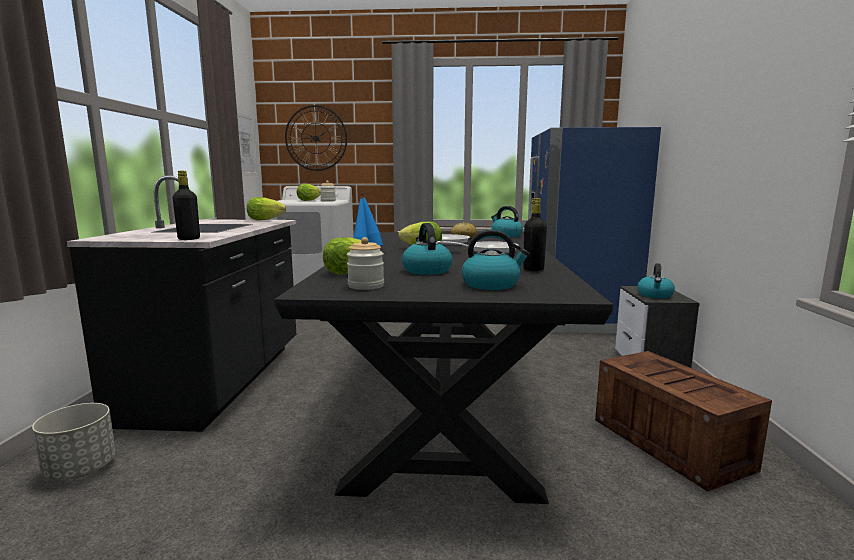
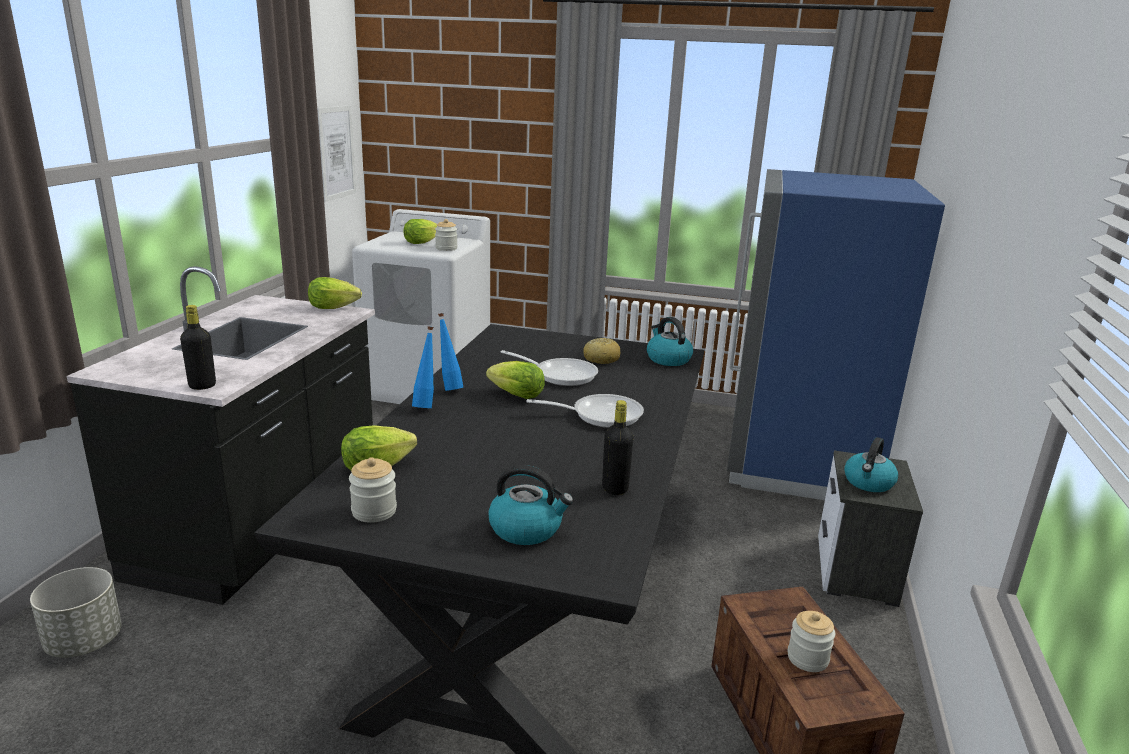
camera: 10 degrees right, 10 degrees up
(316, 138) = (442, 140): wall clock -> none
(426, 270) = (474, 473): kettle -> none
(683, 382) = (807, 658): none -> jar

